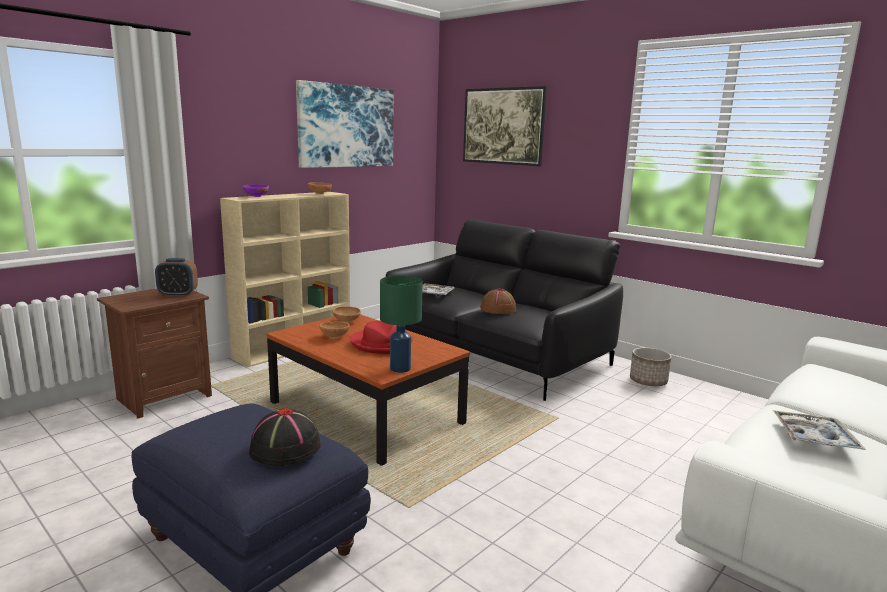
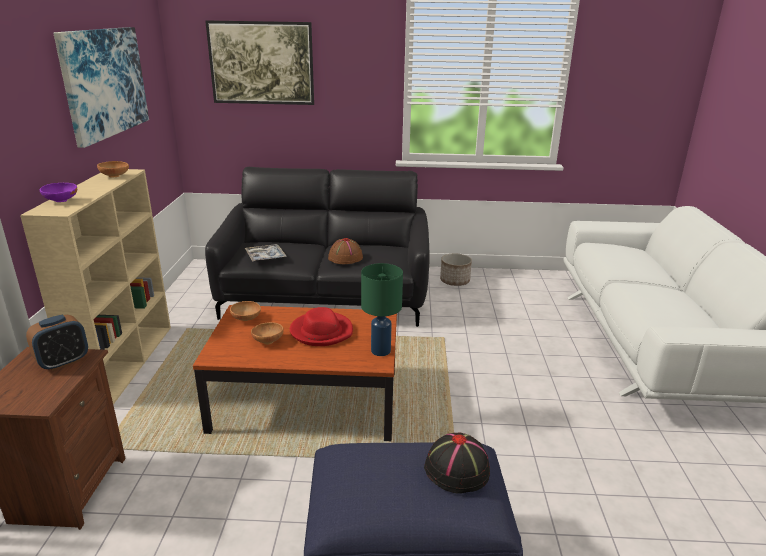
camera: 40 degrees left, 10 degrees up
(814, 438) = (664, 300): tray -> none

